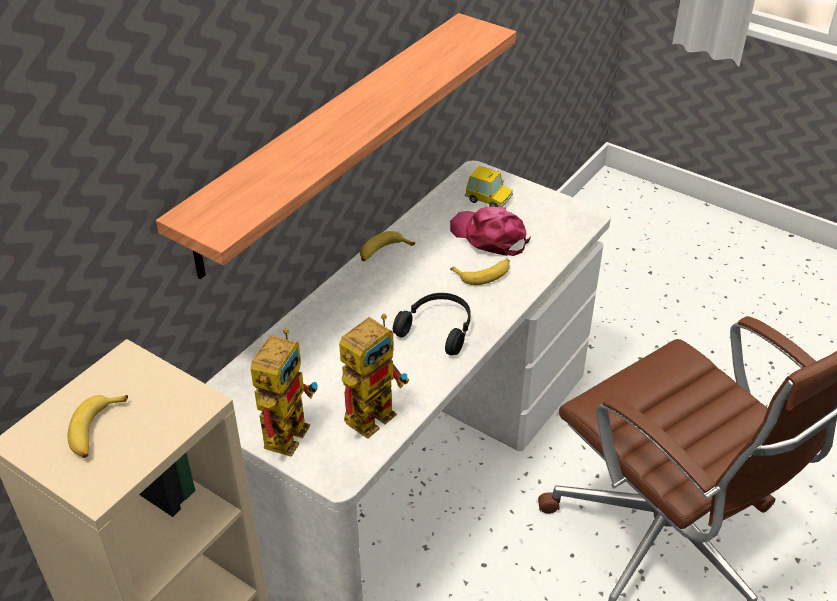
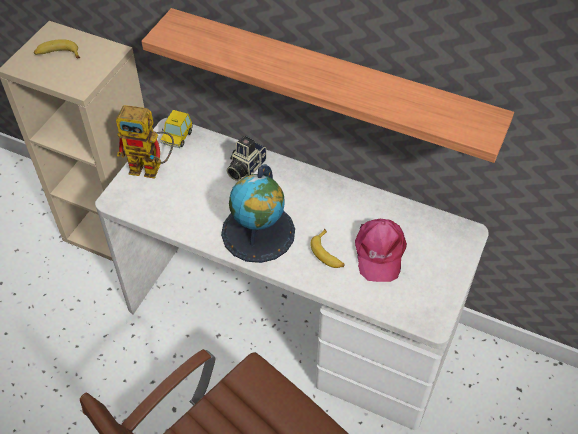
camera: 80 degrees right, 10 degrees up
(321, 329) = (245, 167): none -> camera
(375, 410) = (172, 208): toy robot -> none
(383, 252) = (338, 187): banana -> none
(438, 328) = (258, 232): black headphones -> globe
(489, 199) = (431, 246): toy car -> toy car (177, 137)
(489, 236) = (379, 252): pink cap -> pink cap turned 150 degrees clockwise

